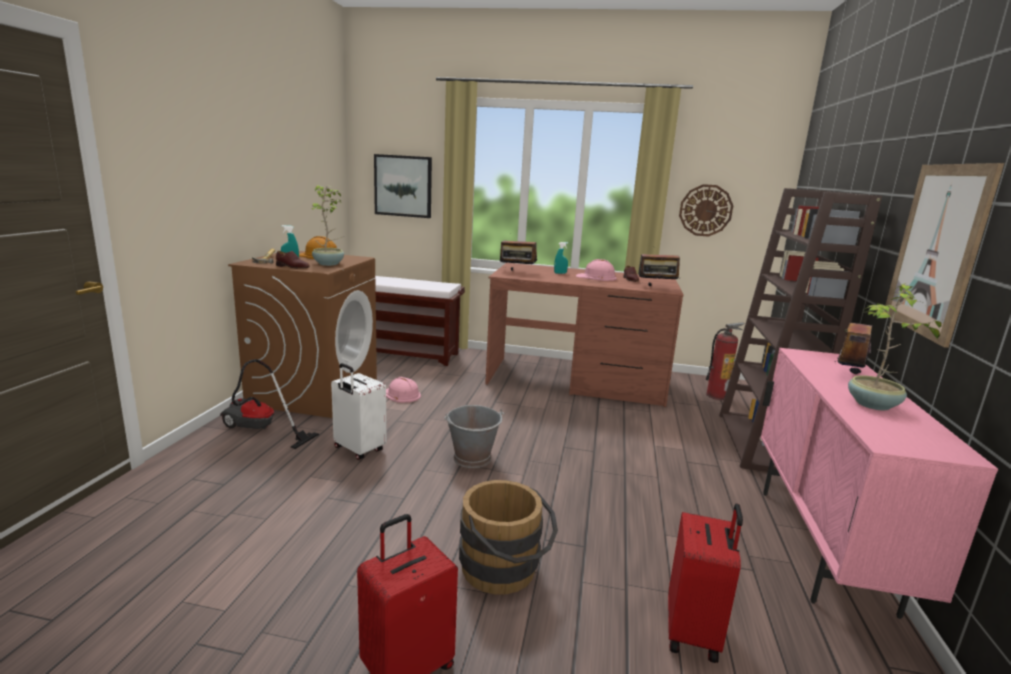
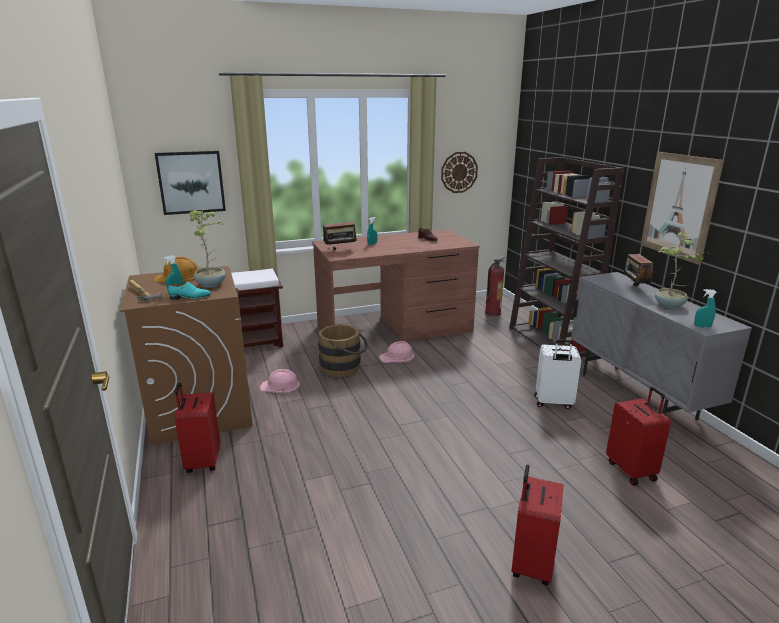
camera: 30 degrees left, 5 degrees up
(259, 430) = (202, 461): vacuum cleaner -> red suitcase
(292, 267) = (190, 297): brown shoe -> turquoise shoe
(358, 450) = (311, 444): white suitcase -> white suitcase (553, 403)
(473, 458) = (401, 417): grey bucket -> none
(504, 571) = (512, 484): brown bucket -> brown bucket (344, 368)
(596, 277) = (402, 242): pink hard hat -> pink hard hat (397, 356)
(657, 287) = (455, 243): radio -> none
(822, 547) = (636, 396): pink cabinet -> grey cabinet
(887, 440) = (702, 326): none -> turquoise spray bottle

